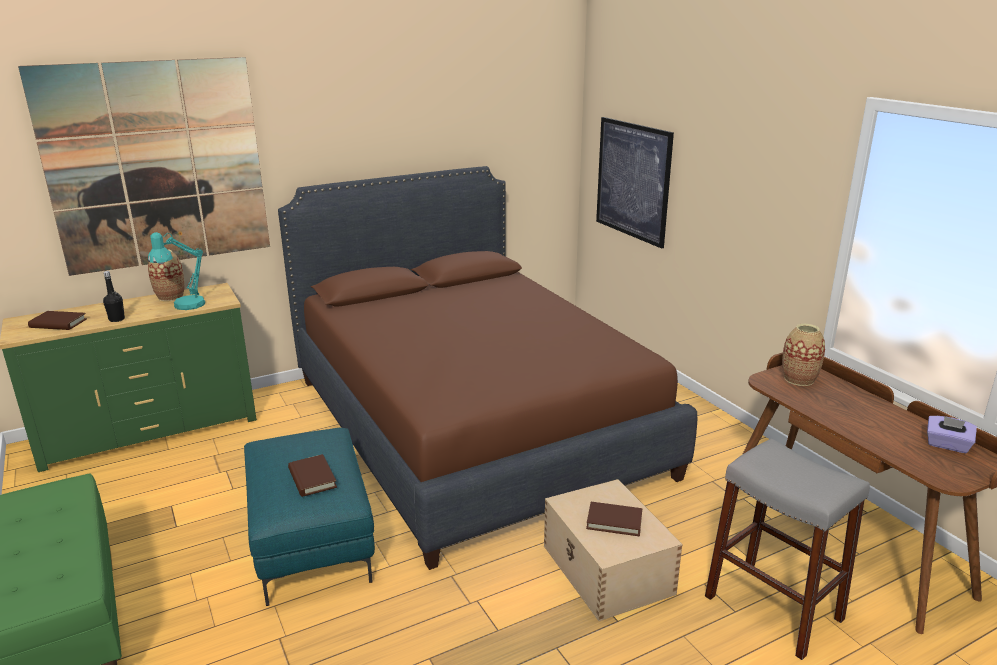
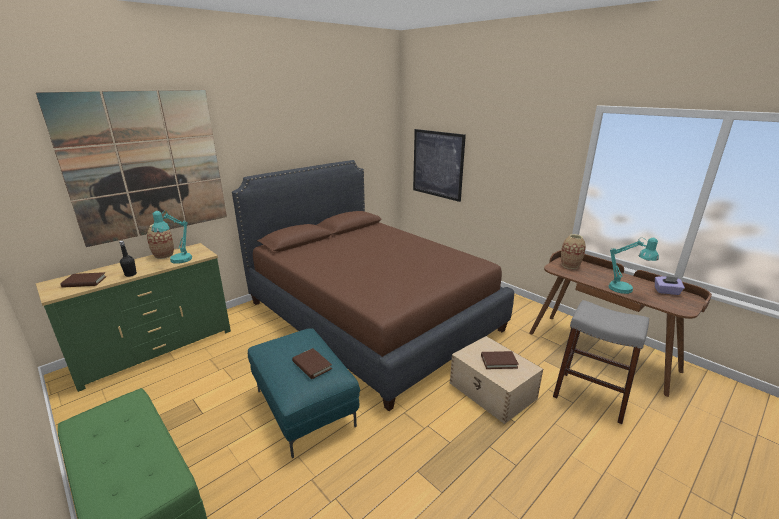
camera: 15 degrees left, 0 degrees up
(868, 433) = (625, 290): none -> turquoise table lamp

